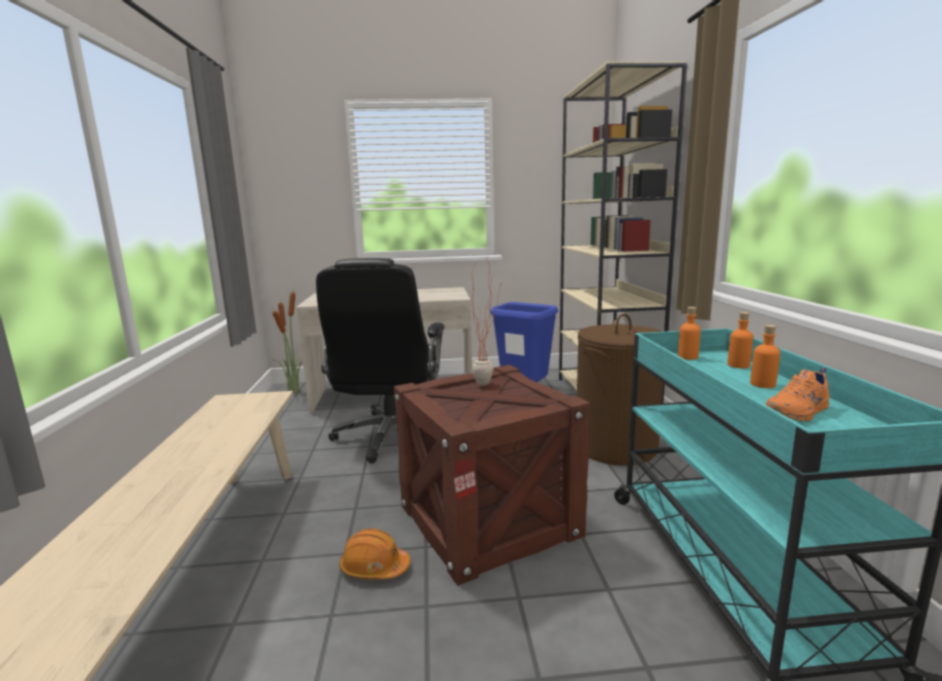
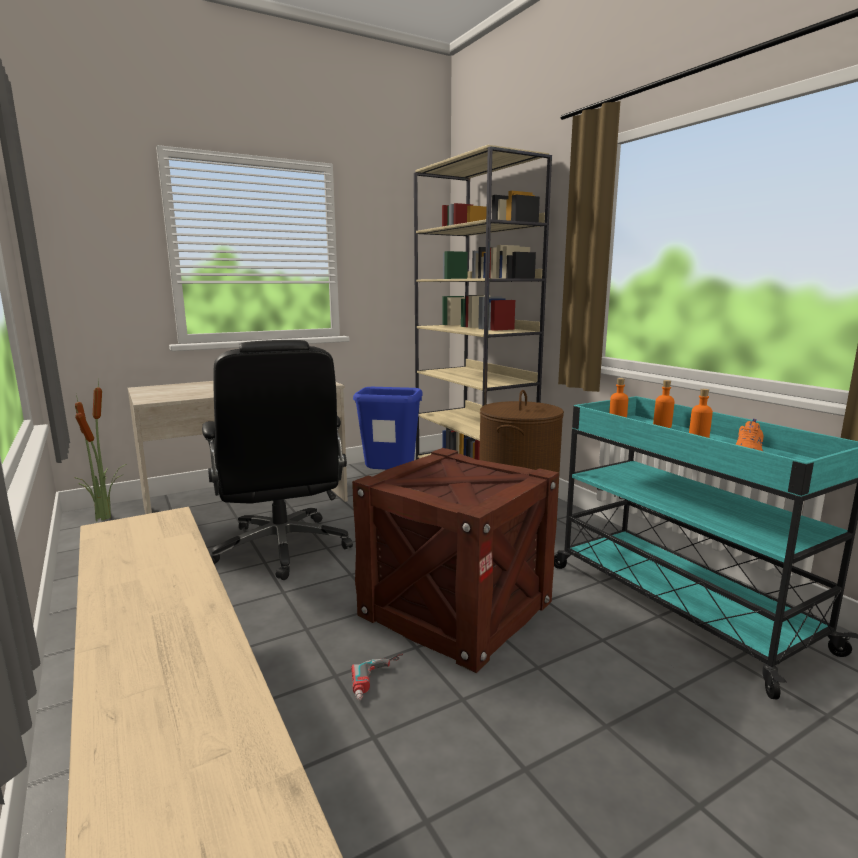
camera: 25 degrees left, 0 degrees up
(374, 568) = (380, 680): orange hard hat -> power drill
(488, 383) = (443, 467): potted plant -> none

